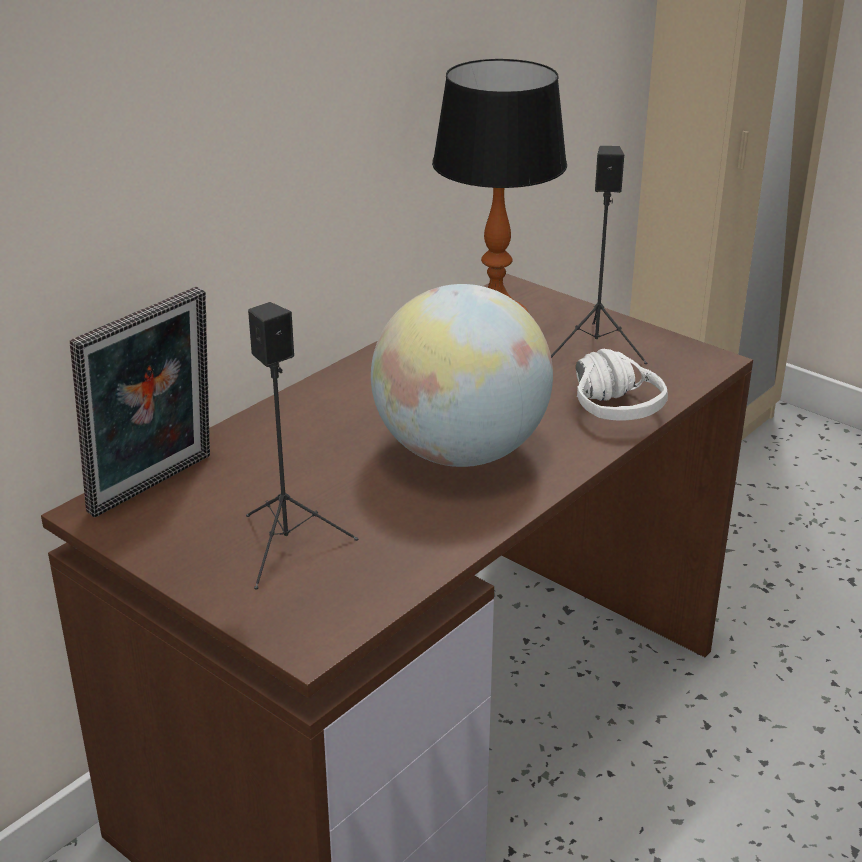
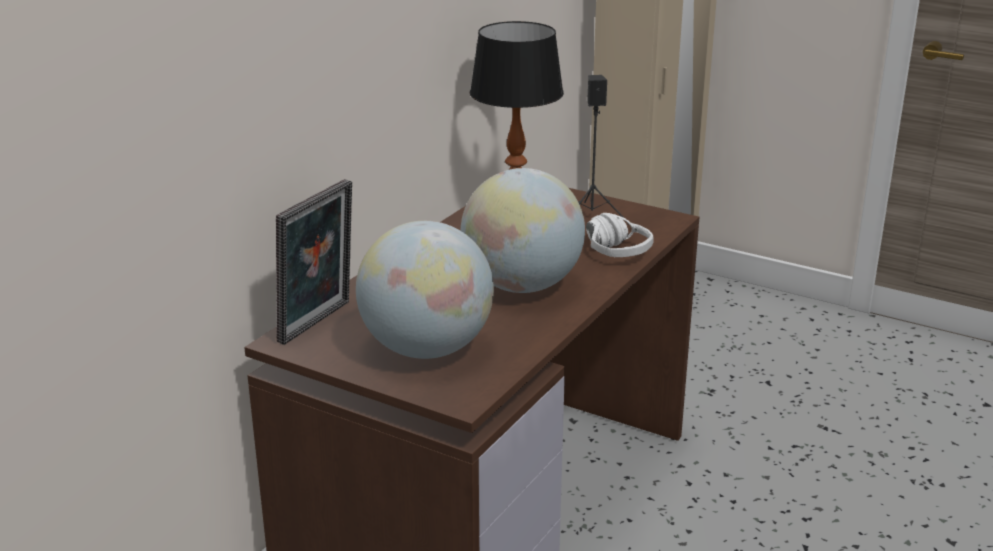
camera: 10 degrees left, 5 degrees down
(288, 546) = (427, 349): black speaker -> globe

